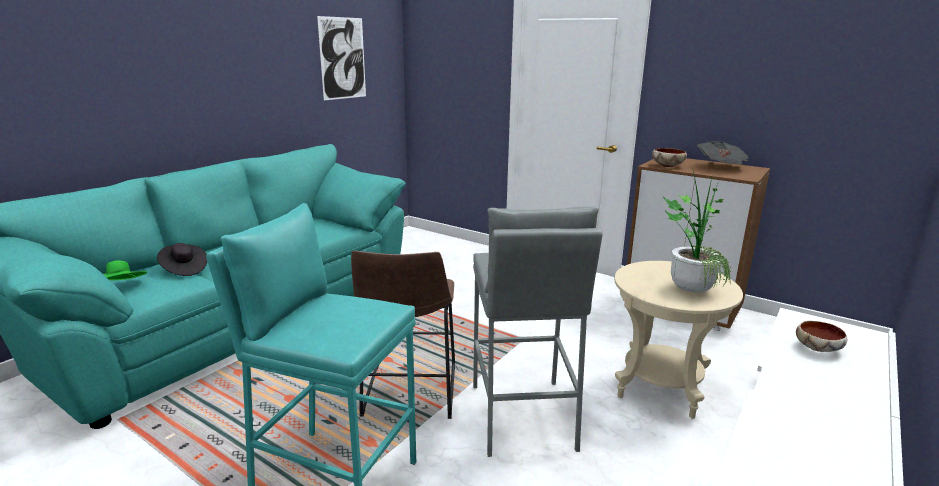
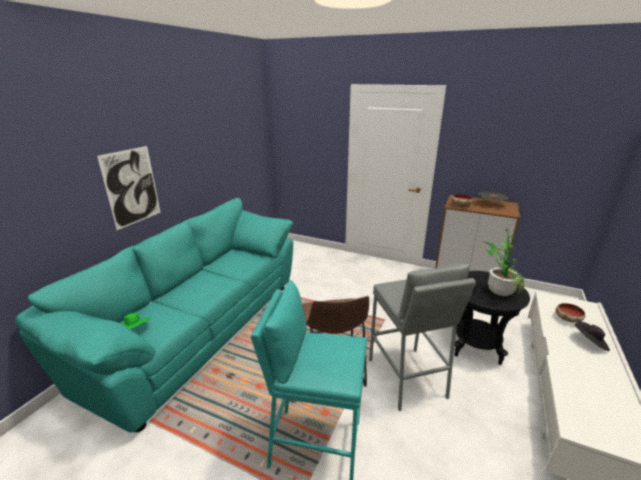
camera: 10 degrees left, 5 degrees up
(184, 269) = (169, 308): black hat -> black hat (590, 342)
(343, 58) = (236, 135): picture -> picture (132, 187)
(660, 389) = (475, 346): beige side table -> black side table

